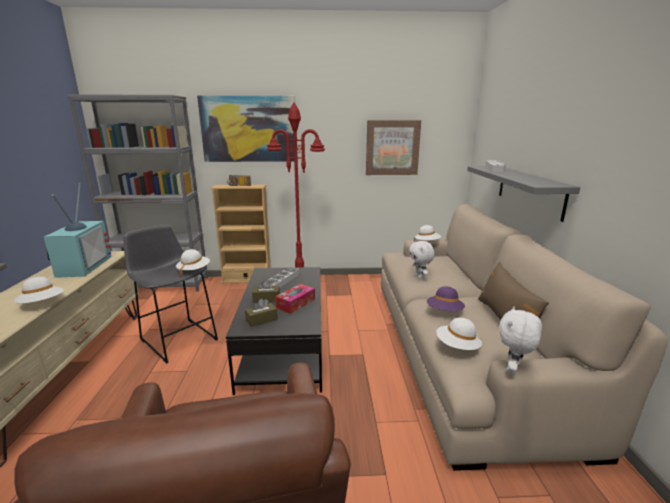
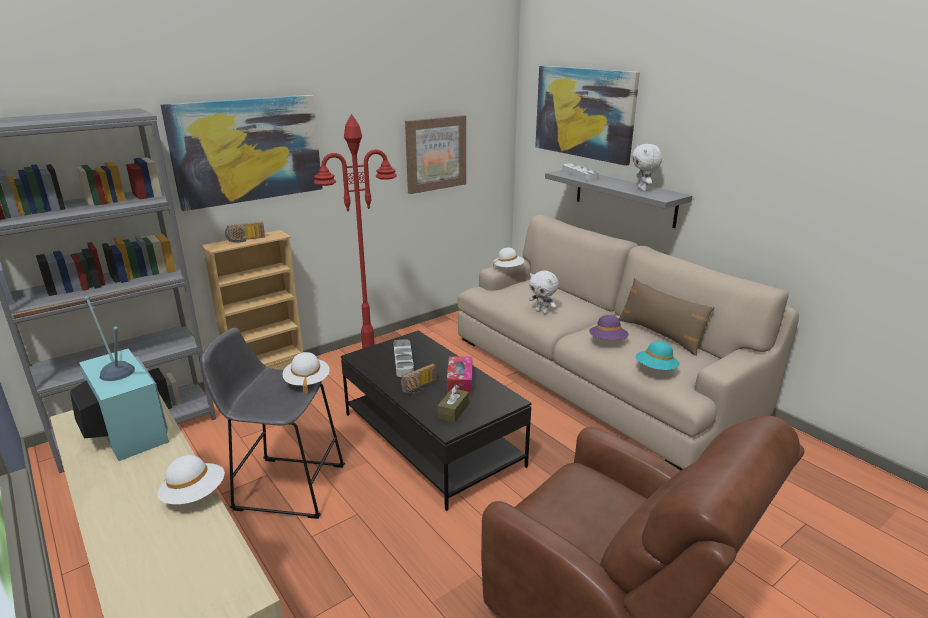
camera: 35 degrees left, 5 degrees up
(266, 299) = (420, 387): brown tissue box -> radio
(457, 347) = (655, 369): white hat -> turquoise hat
(511, 114) = (584, 113): none -> picture
(513, 370) = (720, 371): white plush toy -> white plush toy (643, 189)

